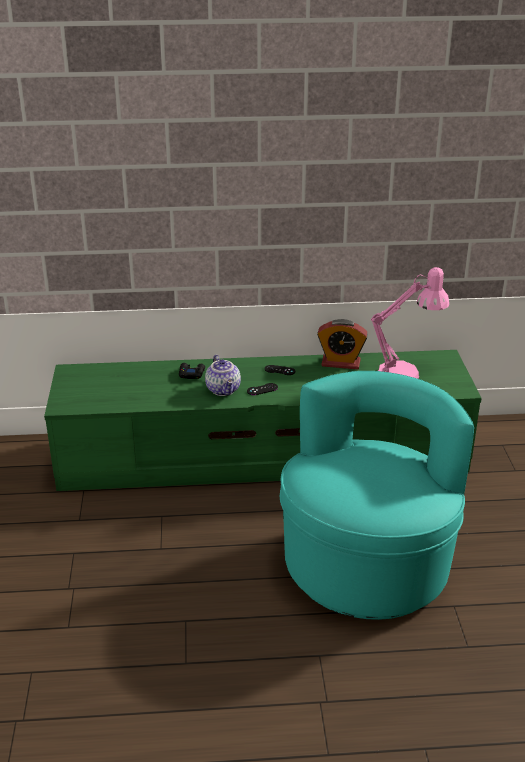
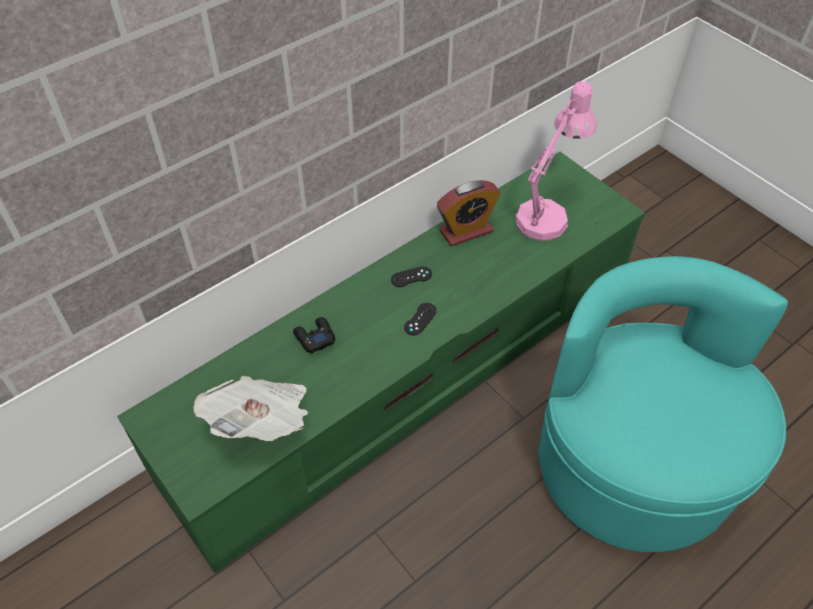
camera: 35 degrees left, 20 degrees up
(123, 394) = (261, 421): none -> newspaper
(224, 390) = (378, 344): teapot -> none

